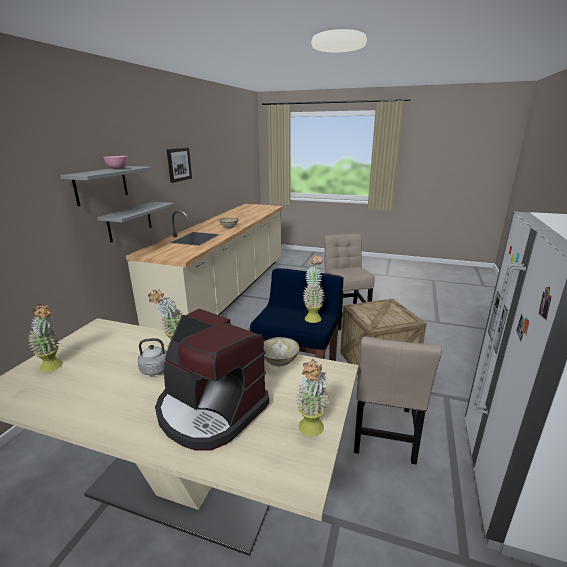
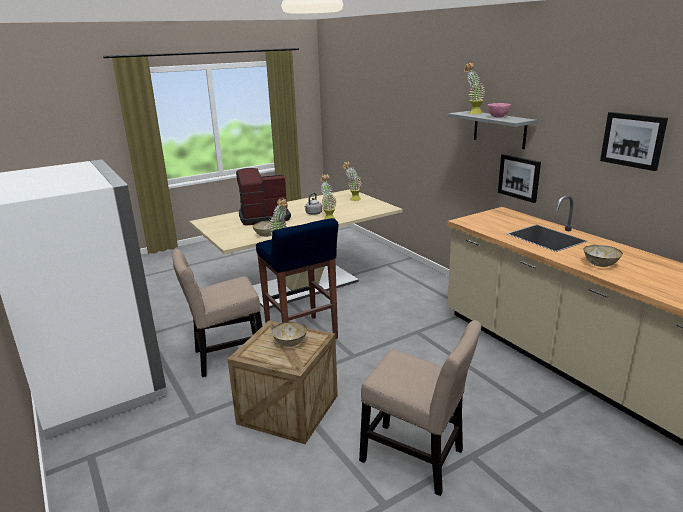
camera: 130 degrees right, 0 degrees up
(130, 221) = (519, 177): grey shelf -> picture
(311, 432) = (214, 228): potted plant -> potted plant (472, 113)
(376, 312) = (290, 343): none -> bowl
(384, 433) = (226, 357): beige chair -> beige chair turned 75 degrees counterclockwise

